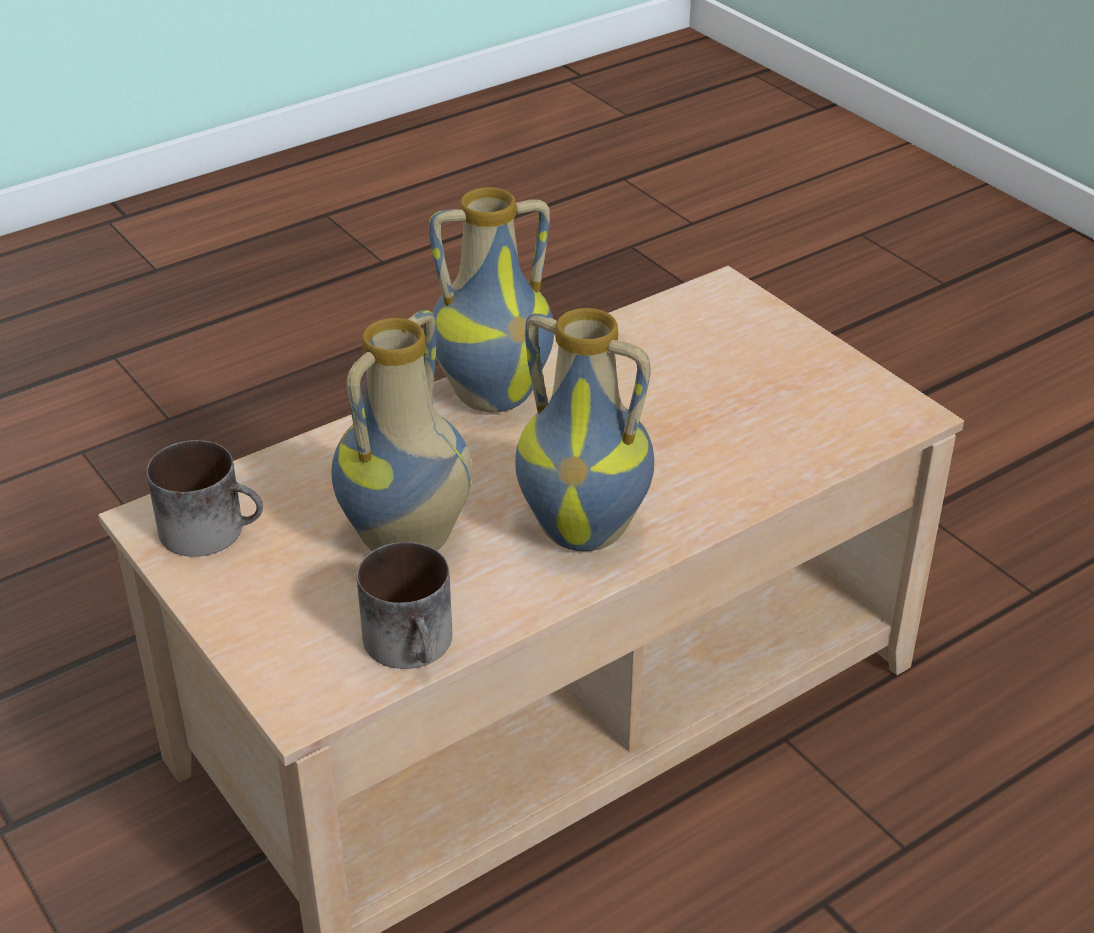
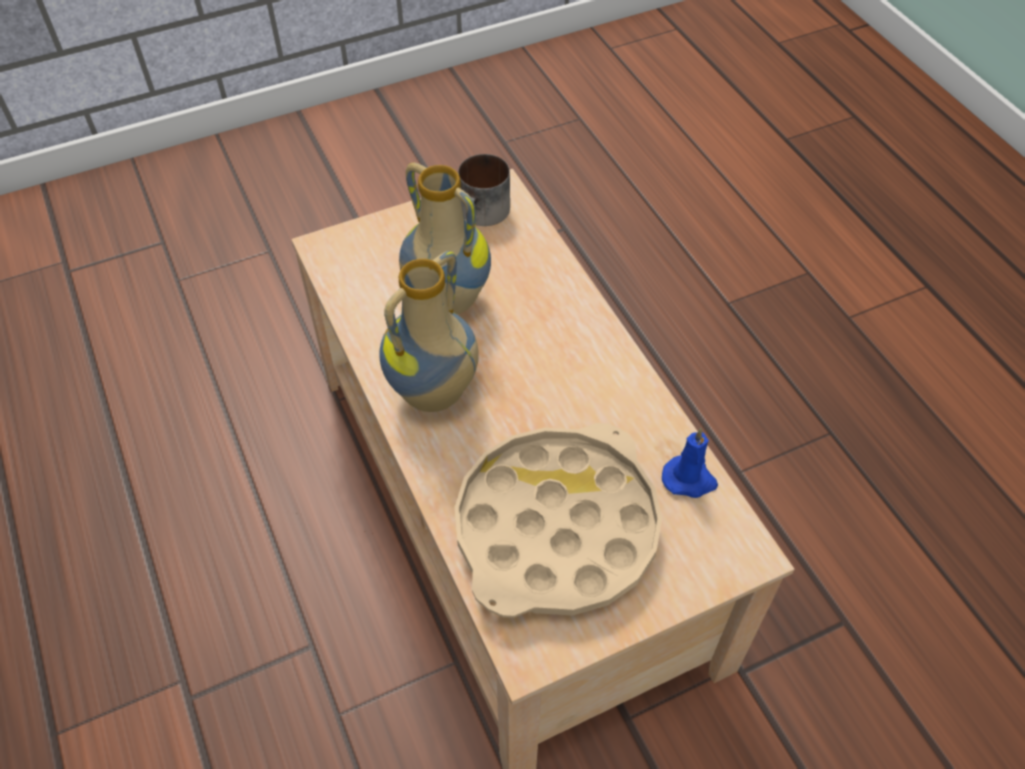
camera: 100 degrees right, 15 degrees up
(415, 645) = (353, 296): mug -> none
(493, 394) = (603, 362): vase -> none
(647, 326) = (689, 479): none -> blue candle
(749, 409) = (556, 528): none -> beige tray

